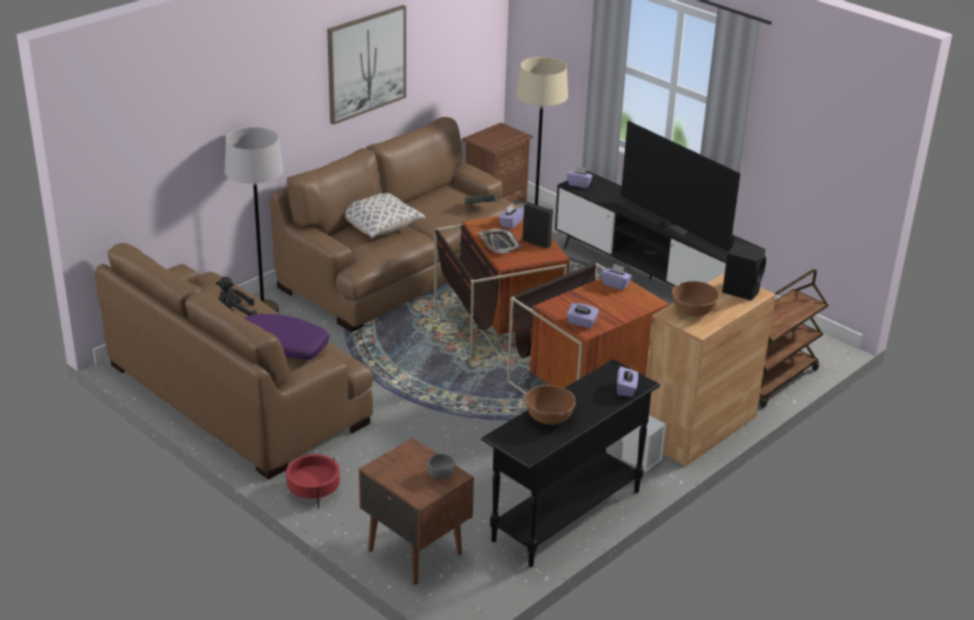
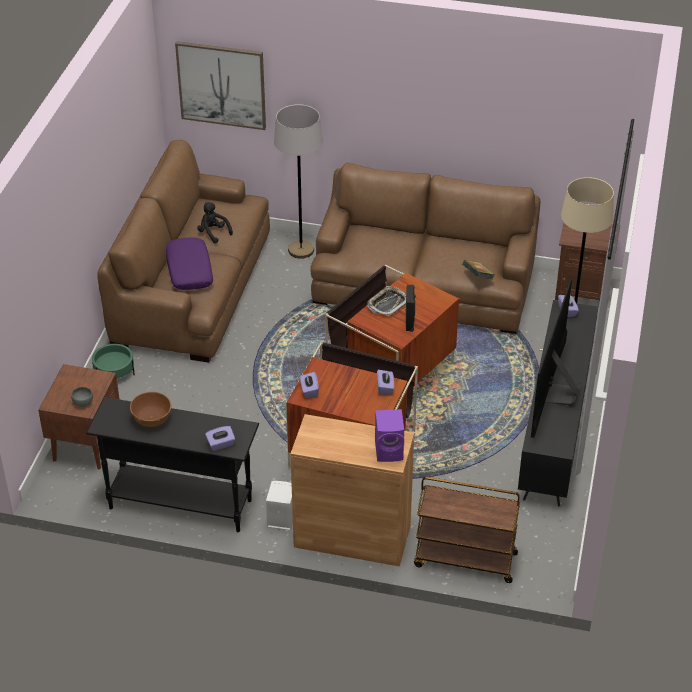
camera: 60 degrees right, 10 degrees up
(313, 491) = (114, 371): red planter -> green planter
(366, 63) = (455, 107): picture -> picture (221, 85)
(380, 227) = (393, 242): pillow -> none
(511, 224) = (426, 297): purple tissue box -> none
(693, 311) = (330, 434): brown bowl -> none
(742, 290) = (390, 450): black speaker -> purple speaker

